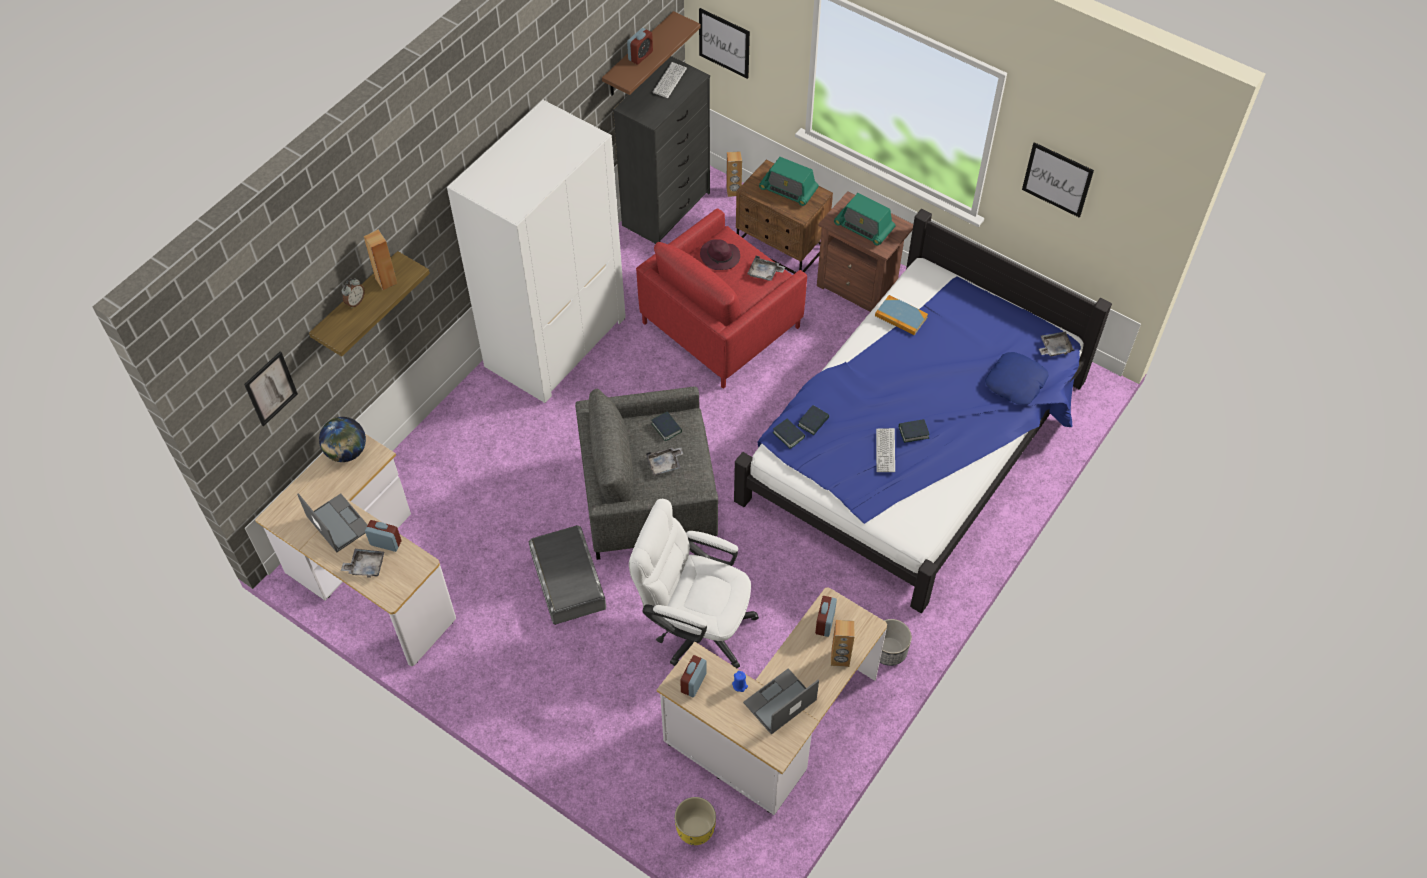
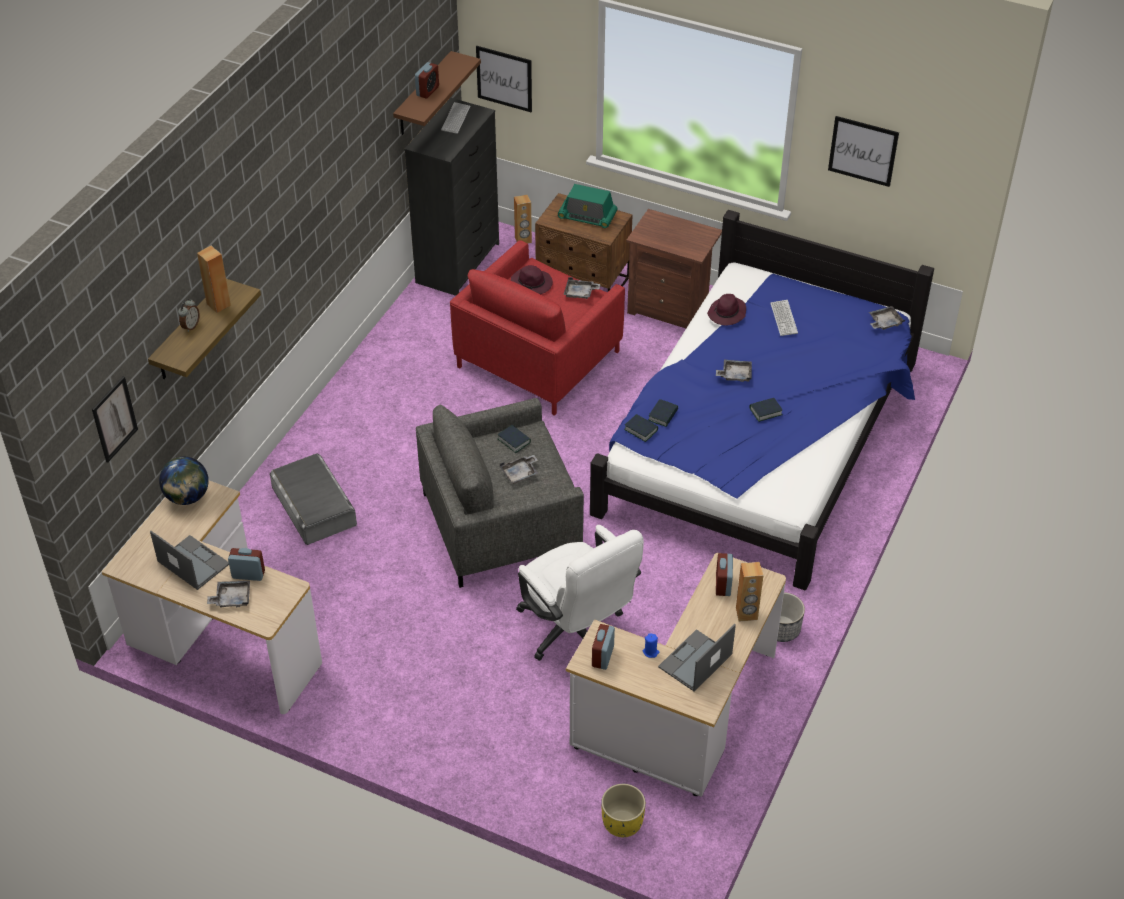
camera: 10 degrees left, 10 degrees down
(555, 341) = (370, 394): white wardrobe -> none
(567, 579) = (433, 610): grey storage box -> grey storage box (313, 506)
(694, 624) = (576, 633): white office chair -> white office chair turned 135 degrees counterclockwise
(864, 227) = (672, 237): radio -> none
(885, 451) = (741, 431): keyboard -> keyboard (783, 318)
(893, 387) = (735, 374): none -> grey tray
(901, 317) = (727, 314): book -> purple hat
(1016, 383) = (855, 357): blue pillow -> none

